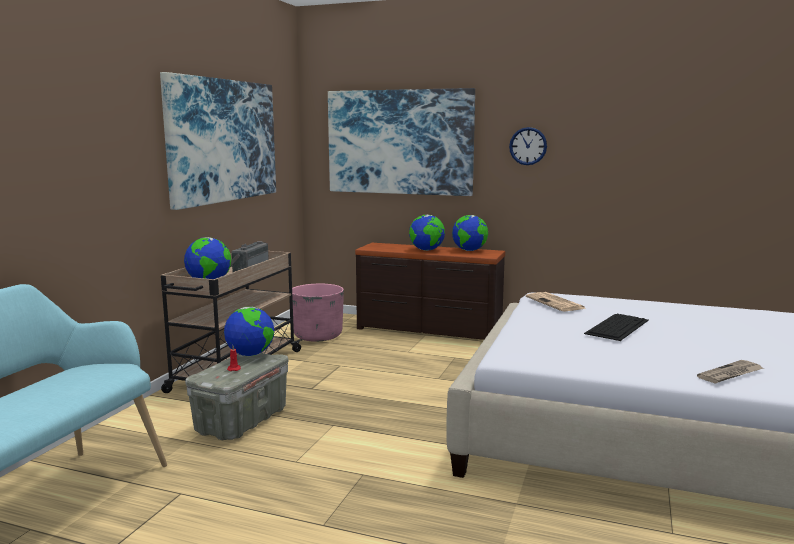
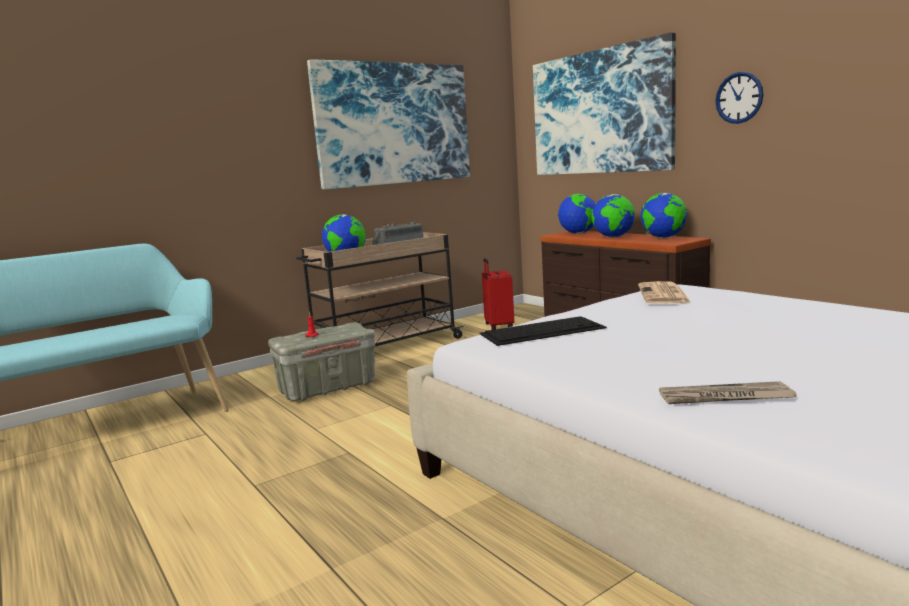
camera: 35 degrees right, 0 degrees up
(250, 354) = (345, 326): globe -> globe (578, 233)
(318, 335) = (498, 326): pink planter -> red suitcase
(617, 326) = (684, 324): keyboard -> keyboard (543, 330)

